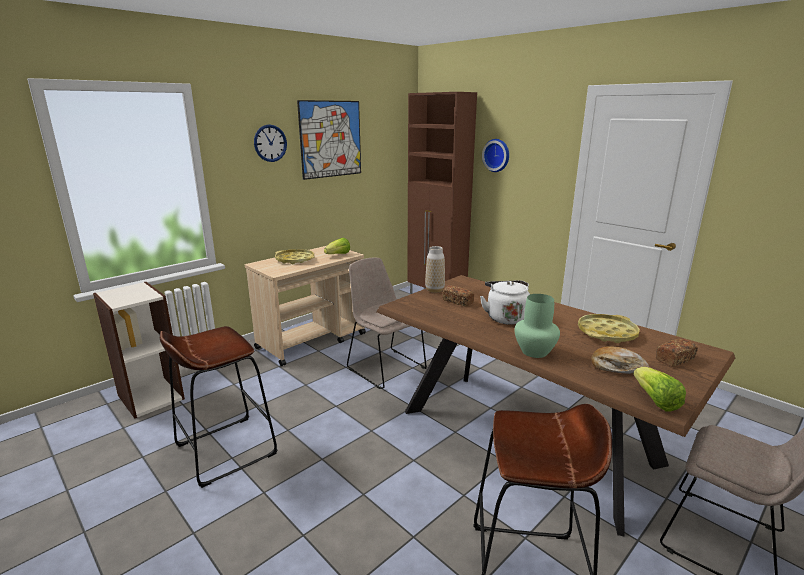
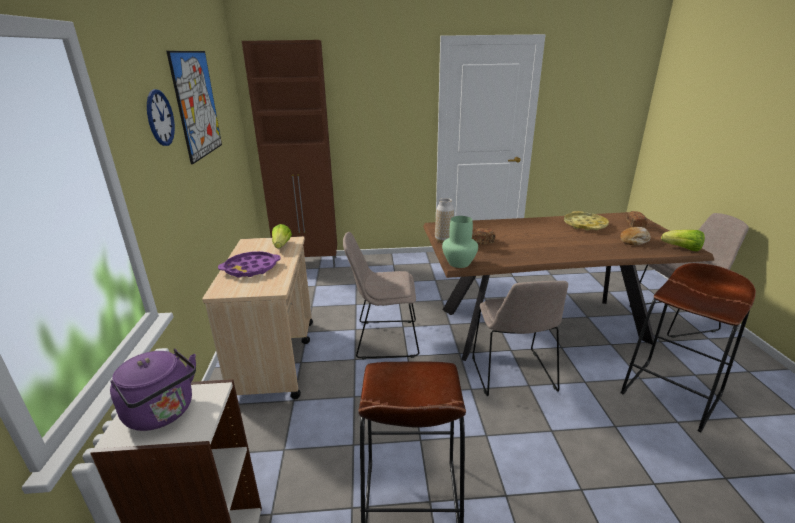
camera: 50 degrees left, 5 degrees up
(127, 293) = (163, 413): none -> purple kettle
(295, 260) = (251, 268): yellow tray -> purple tray
(417, 446) = (513, 375): none -> beige chair
(497, 155) = (354, 105): wall clock -> none
(505, 317) = (529, 239): white kettle -> none
(534, 351) = (594, 251): green vase -> green vase (458, 263)

